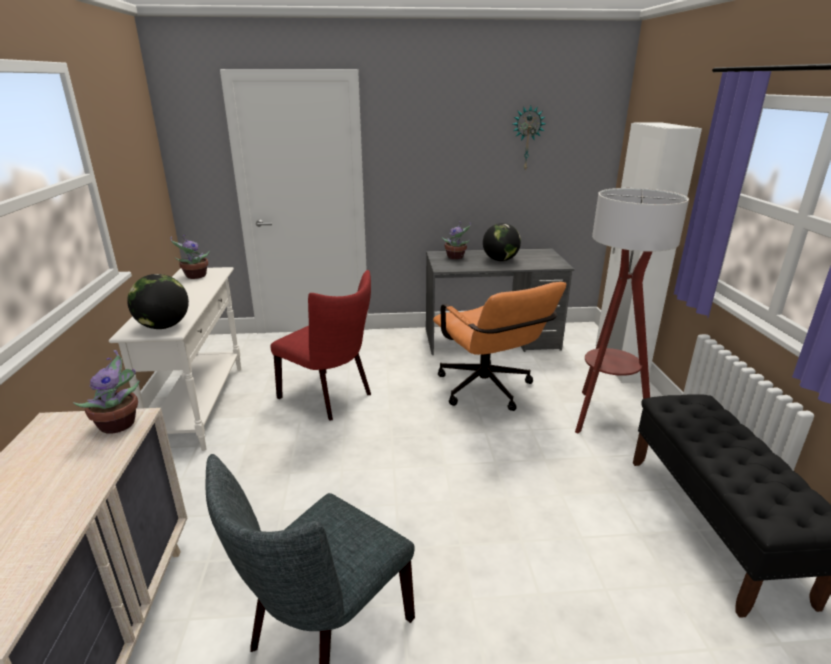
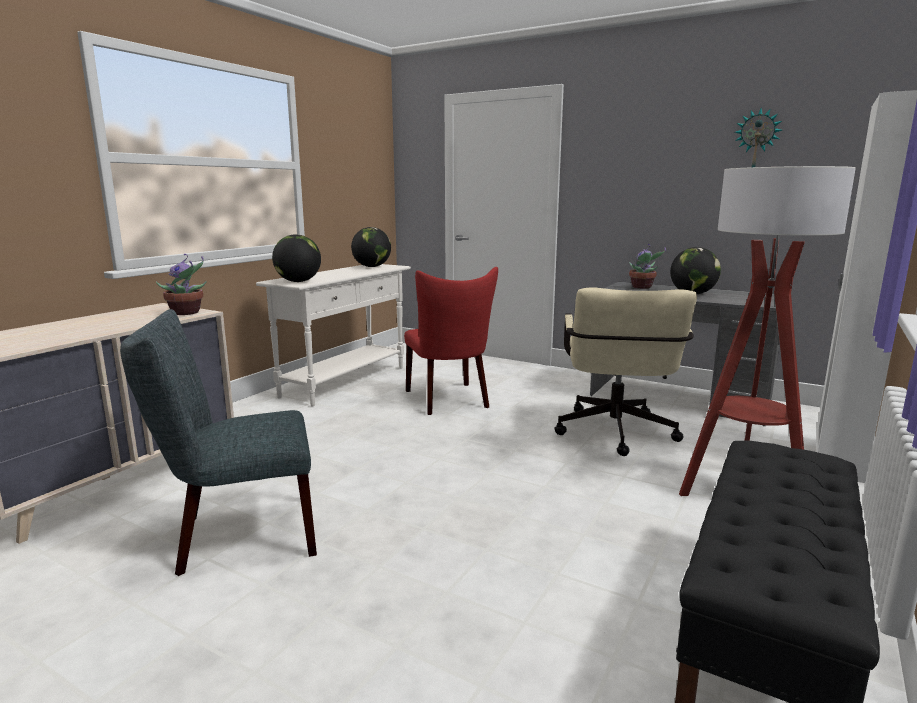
camera: 35 degrees right, 10 degrees down
(195, 276) = (372, 266): potted plant -> globe
(488, 392) = (615, 436): orange office chair -> beige office chair

